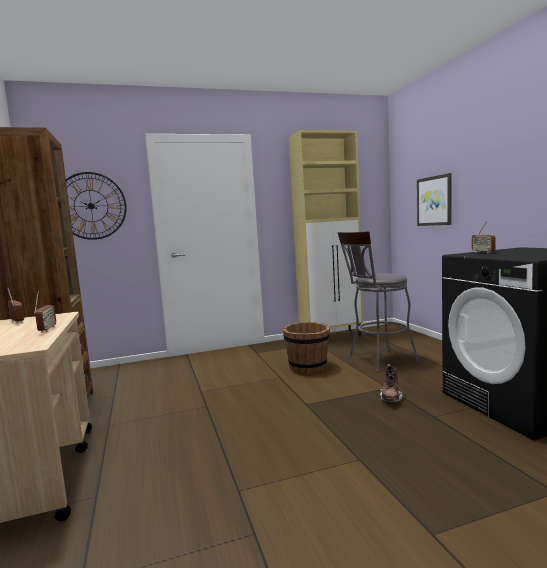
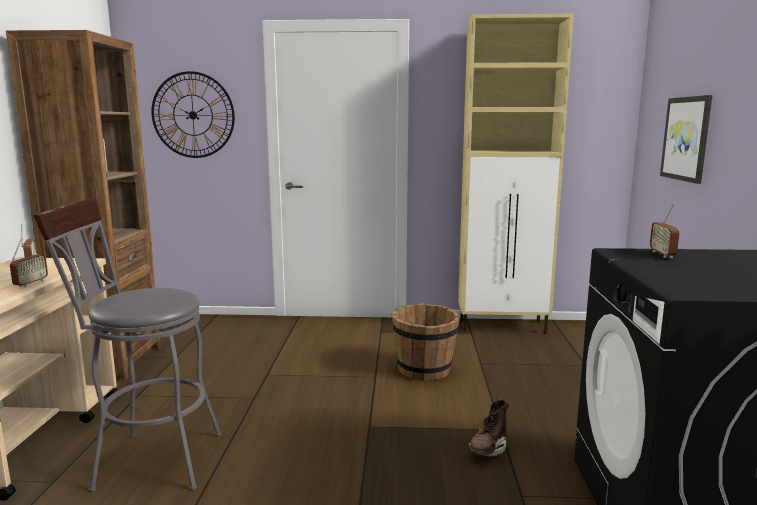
camera: 20 degrees right, 5 degrees up
(378, 361) = (530, 382): grey stool -> grey stool (148, 460)

